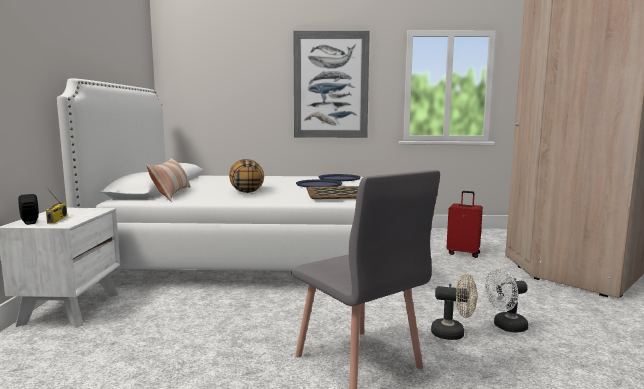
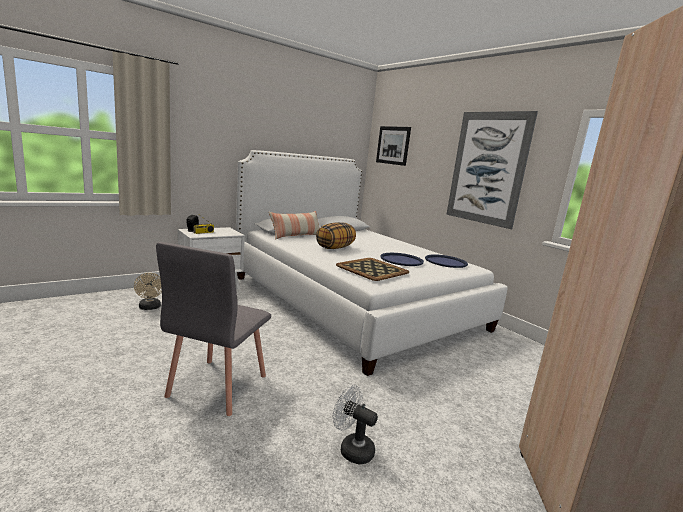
camera: 50 degrees right, 5 degrees up
(198, 69) = (393, 145): none -> picture
(453, 333) = (304, 419): beige fan -> beige fan (150, 308)
(463, 253) = (518, 388): red suitcase -> none

